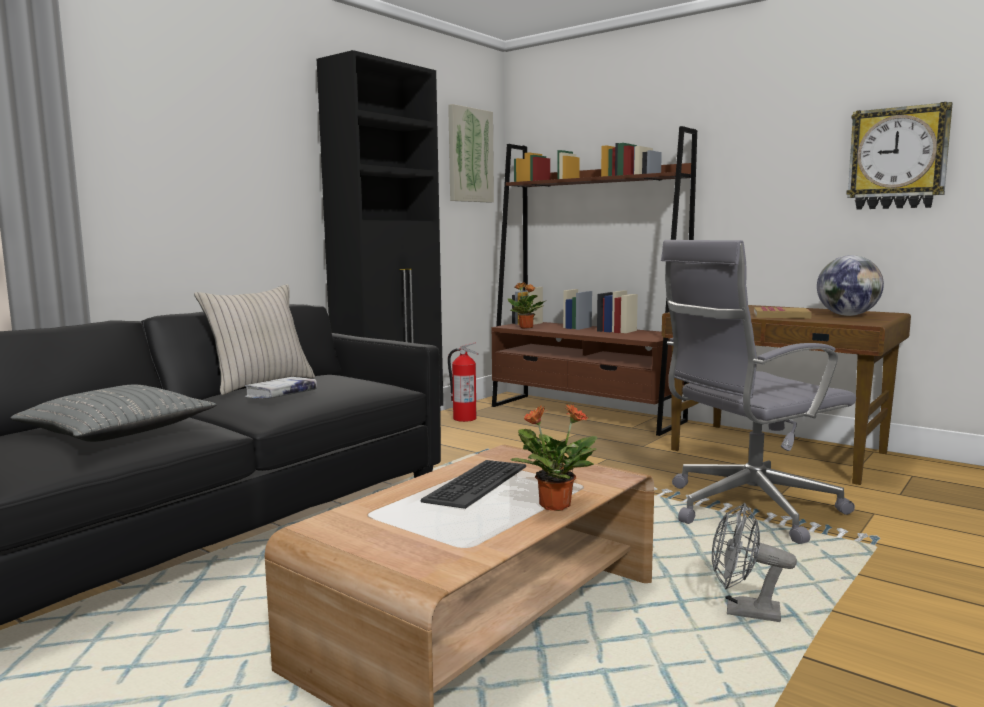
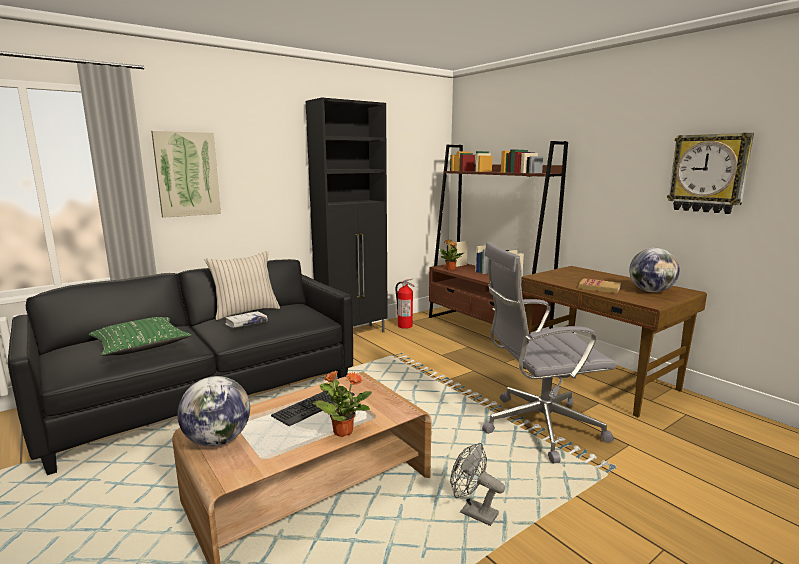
camera: 15 degrees right, 5 degrees up
(117, 431) = (140, 345): grey pillow -> green pillow
(364, 537) = (217, 440): none -> globe
(469, 155) = (422, 152): picture -> picture (187, 174)

